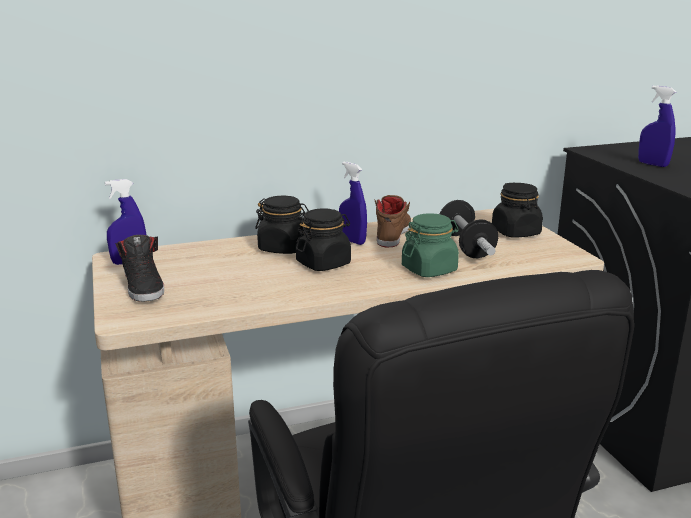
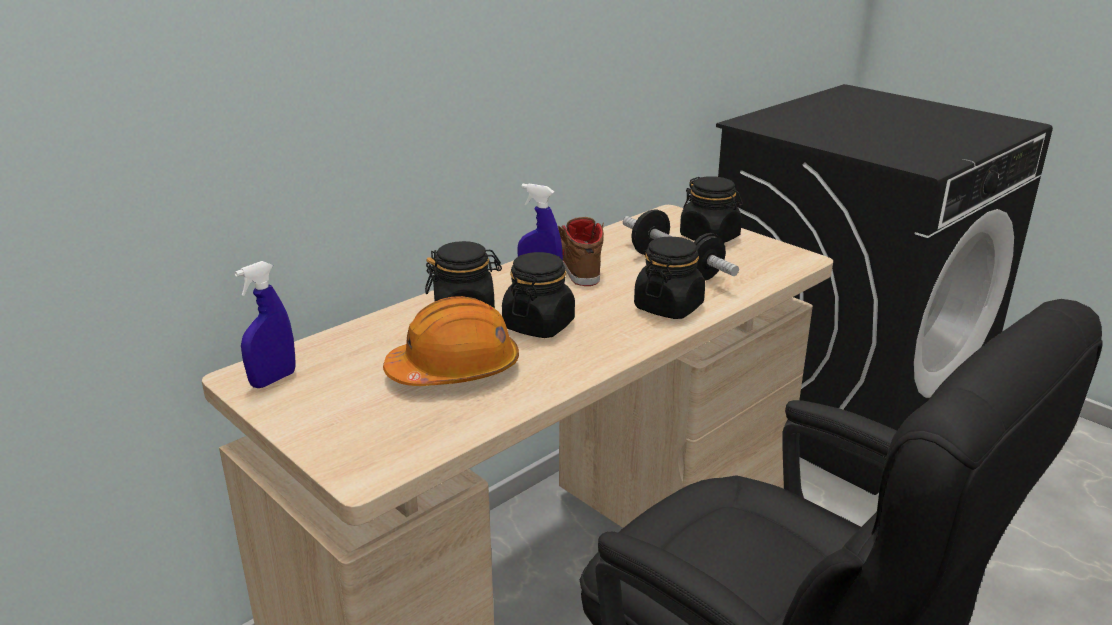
camera: 25 degrees left, 5 degrees up
(144, 286) = (337, 414): black shoe -> none
(239, 278) = (454, 370): none -> orange hard hat
(429, 269) = (668, 307): green jar -> black jar
(652, 164) = (830, 134): blue spray bottle -> none

